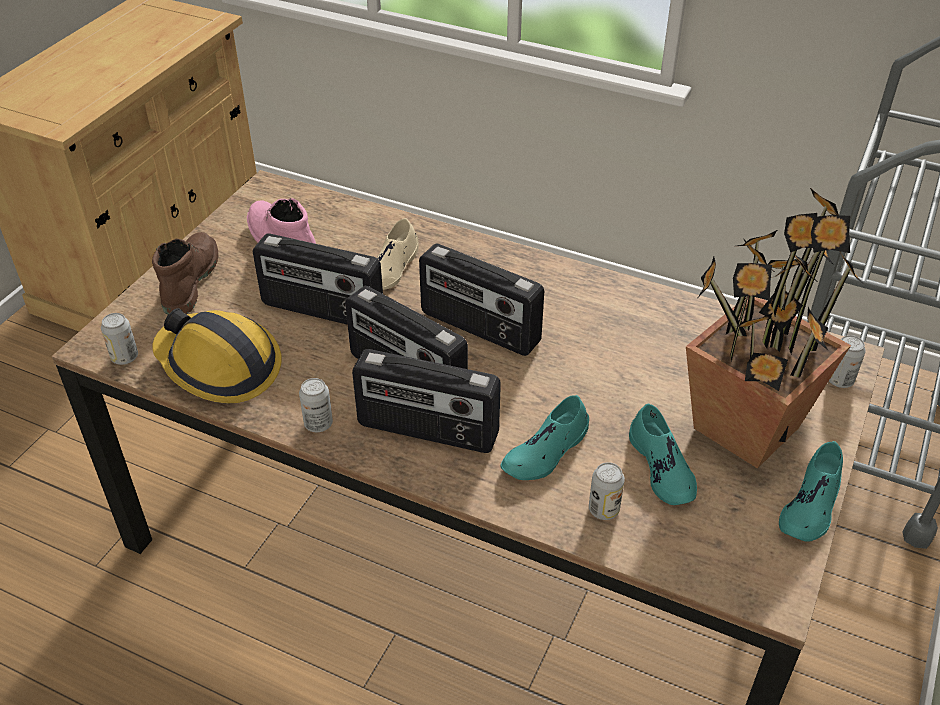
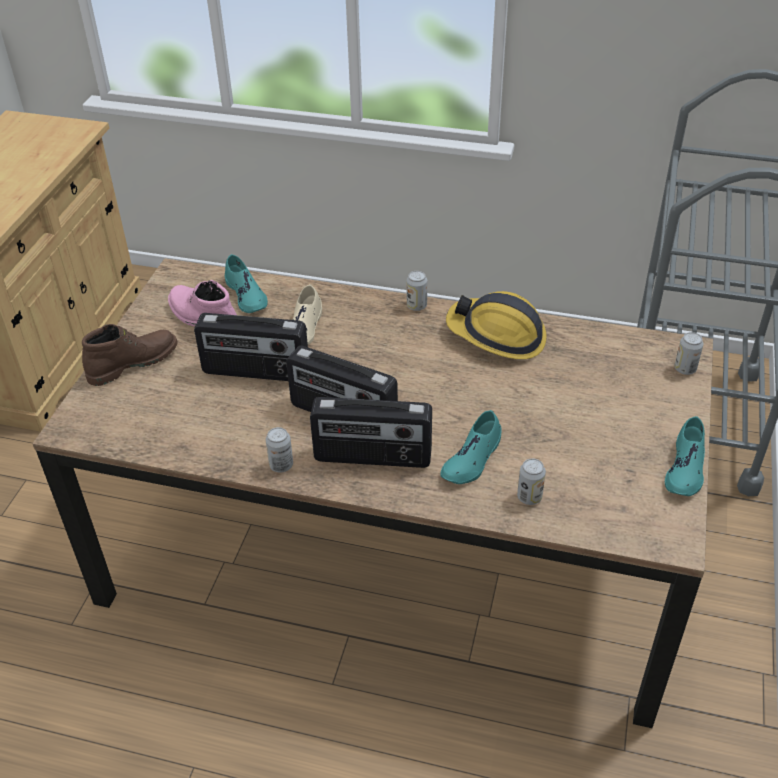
camera: 10 degrees left, 0 degrees up
(125, 357) = (98, 435): can -> can (416, 306)
(189, 281) = (133, 362): brown boot -> brown boot turned 60 degrees clockwise
(219, 366) = (182, 430): hard hat -> hard hat (497, 336)
(479, 328) = (391, 368): radio -> none
(662, 467) = (566, 457): turquoise shoe -> turquoise shoe (246, 295)
(744, 427) = (621, 416): potted plant -> none

